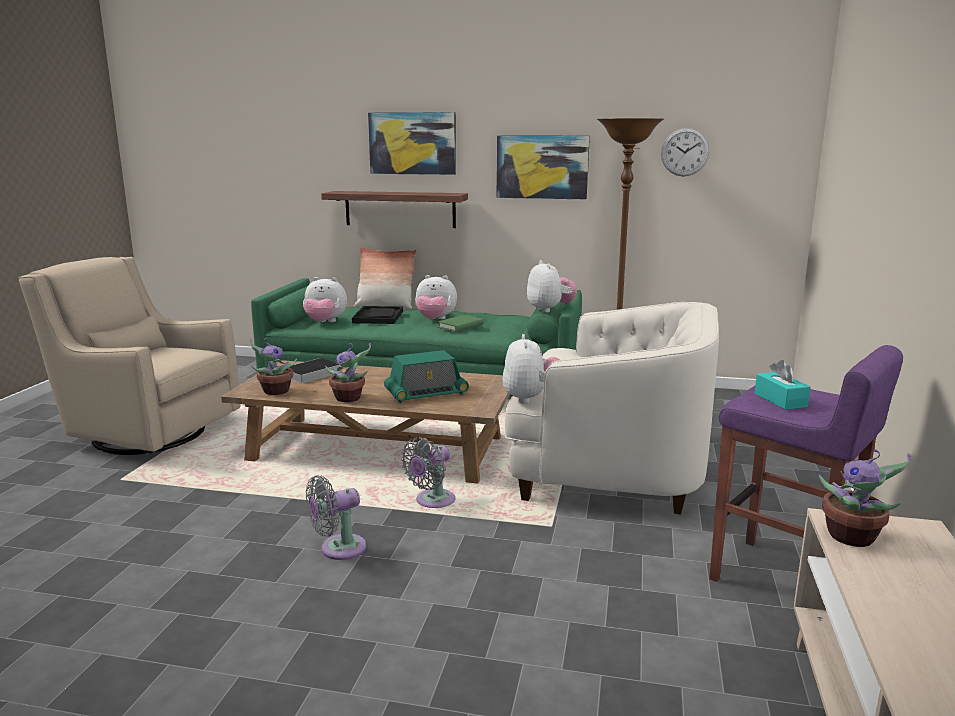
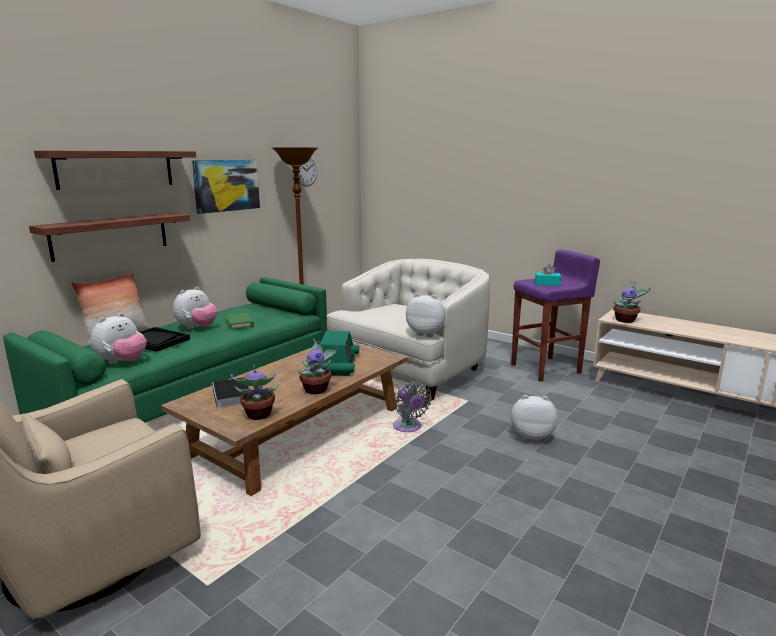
camera: 65 degrees left, 0 degrees up
(338, 549) = (452, 472): grey fan -> none
(412, 143) = (116, 169): picture -> shelf
(550, 310) = (300, 290): plush toy -> plush toy (531, 435)

